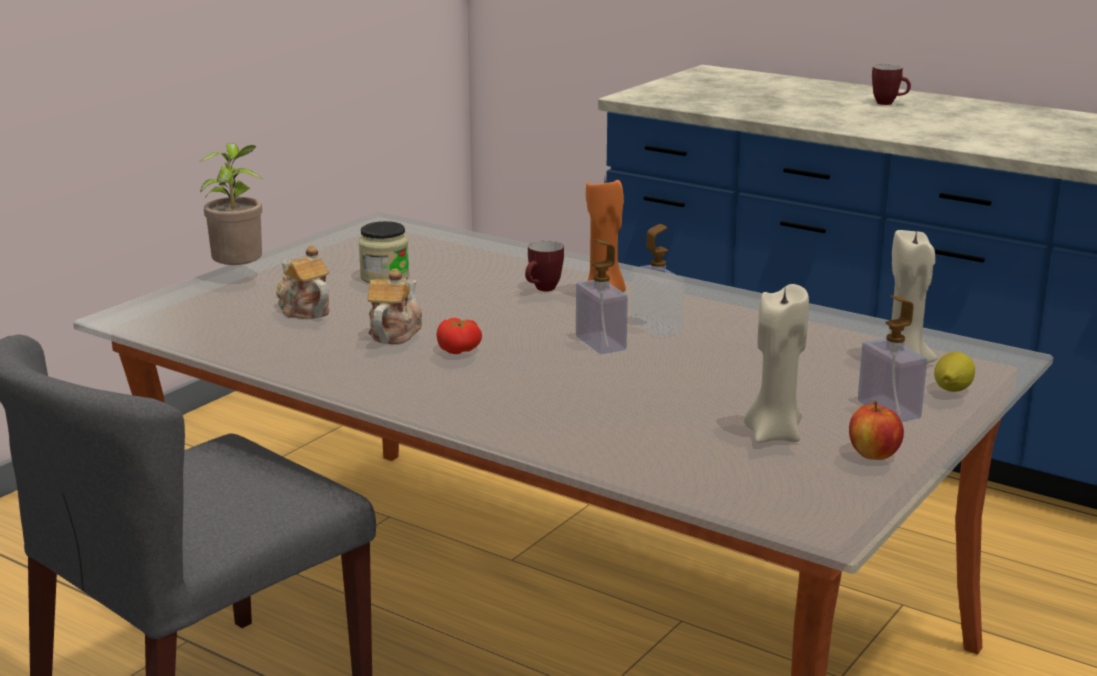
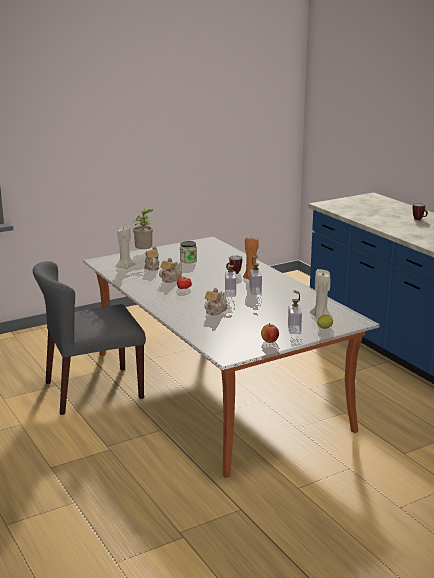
camera: 25 degrees right, 0 degrees up
(622, 398) = (215, 311): none -> teapot
(773, 434) = (247, 329): beige candle -> beige candle (125, 267)

